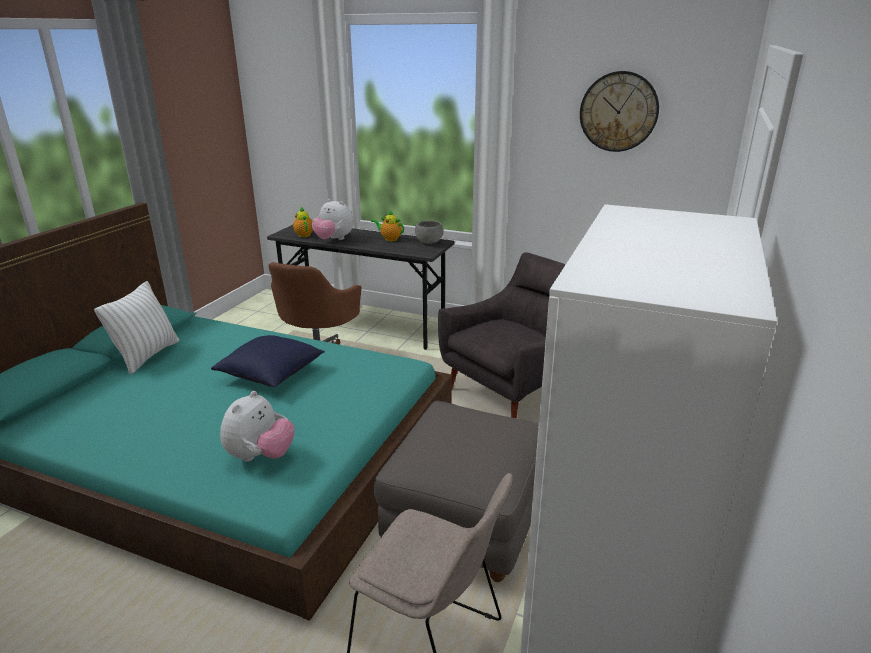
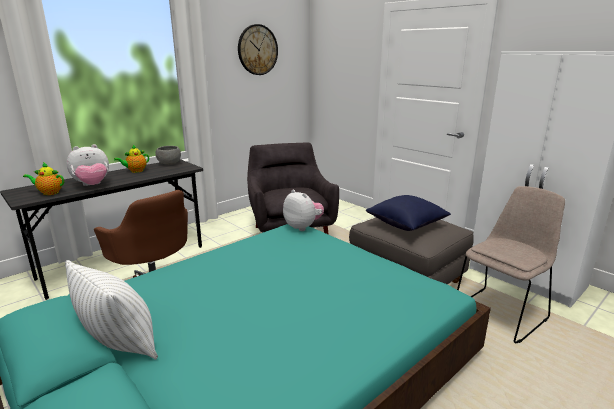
camera: 65 degrees left, 5 degrees down
(260, 456) = (386, 291): plush toy -> plush toy (303, 227)
(271, 375) = (255, 275): blue pillow -> blue pillow (407, 224)

